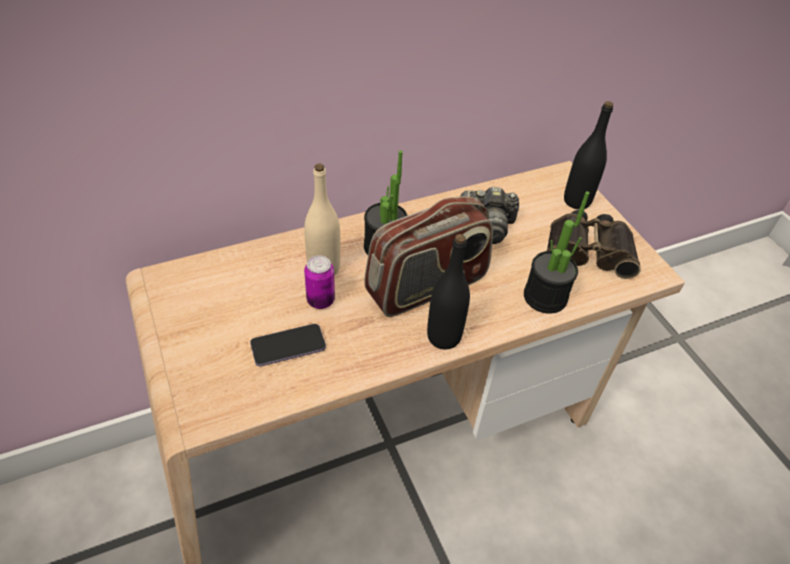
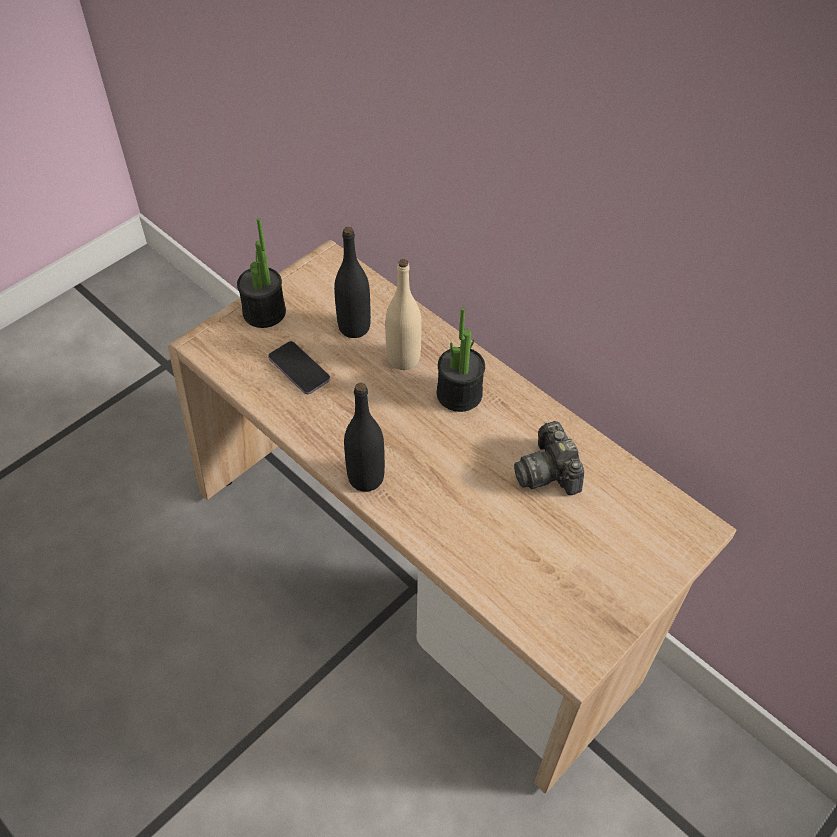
camera: 70 degrees right, 5 degrees up
(320, 300) = (362, 371): can -> none
(427, 287) = (424, 445): radio -> none
(545, 297) = (468, 553): potted plant -> potted plant (264, 312)
(577, 201) = (655, 552): black bottle -> black bottle (354, 327)
(589, 250) = (573, 583): binoculars -> none

